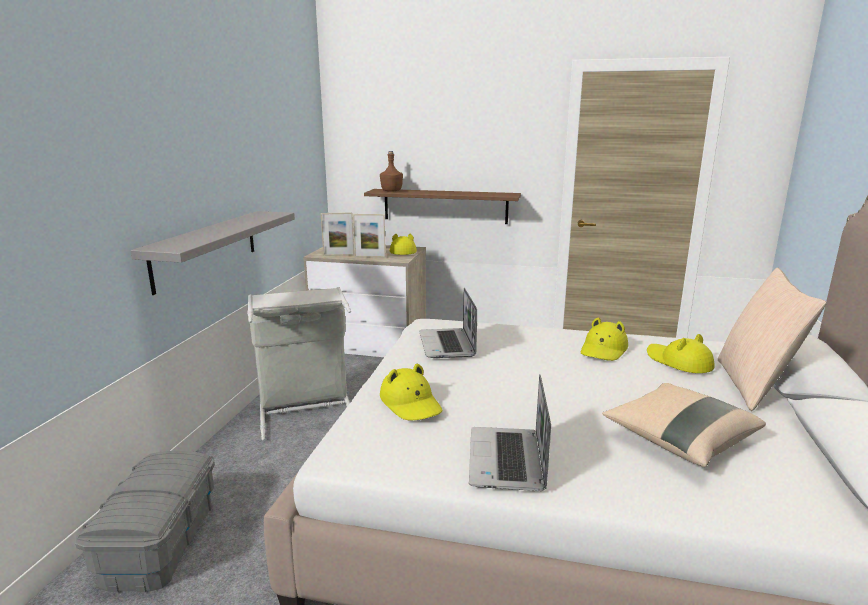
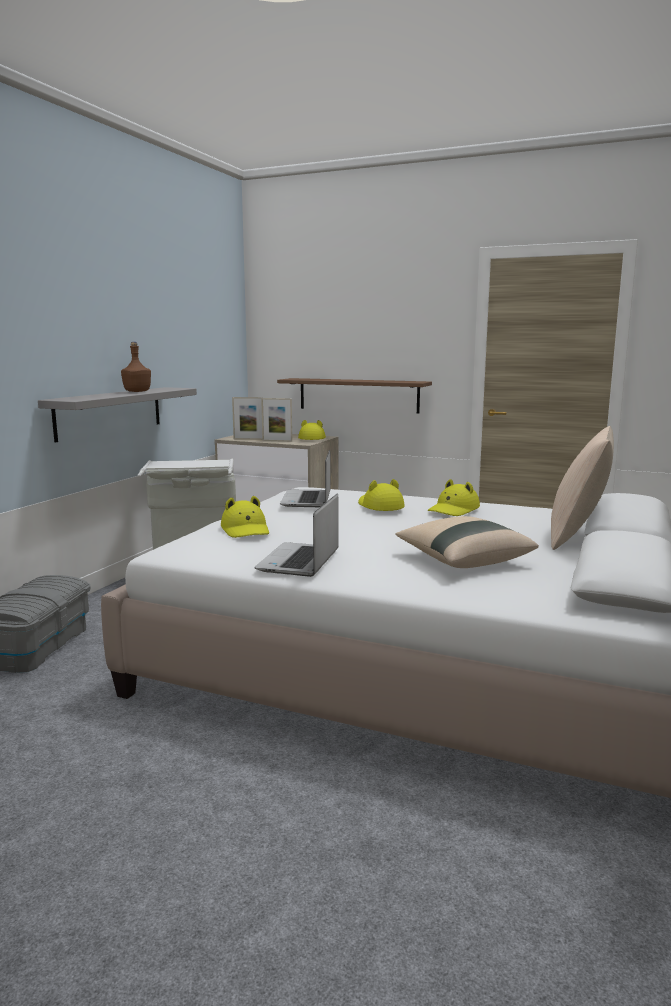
camera: 10 degrees right, 5 degrees down
(391, 191) = (304, 379): brown bottle -> brown bottle (137, 391)
(678, 362) = (520, 520): yellow hat -> yellow hat (379, 506)

